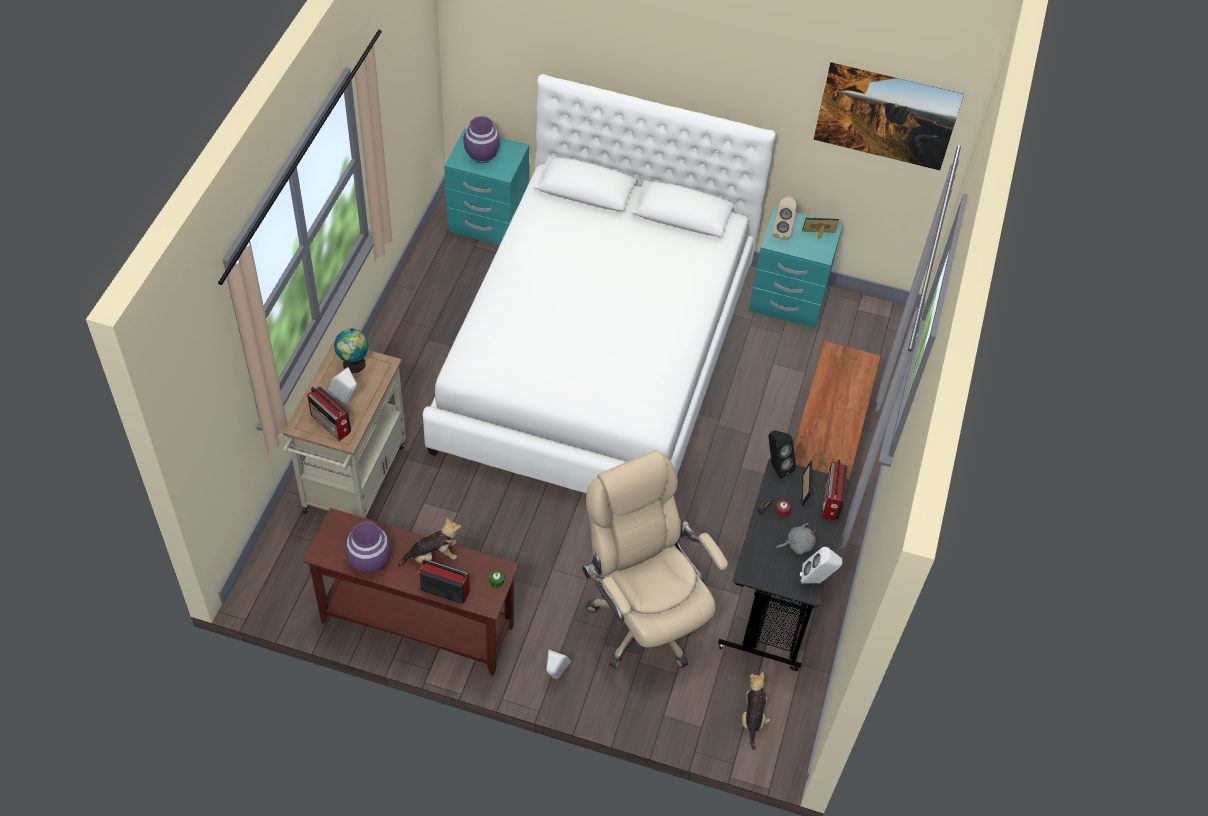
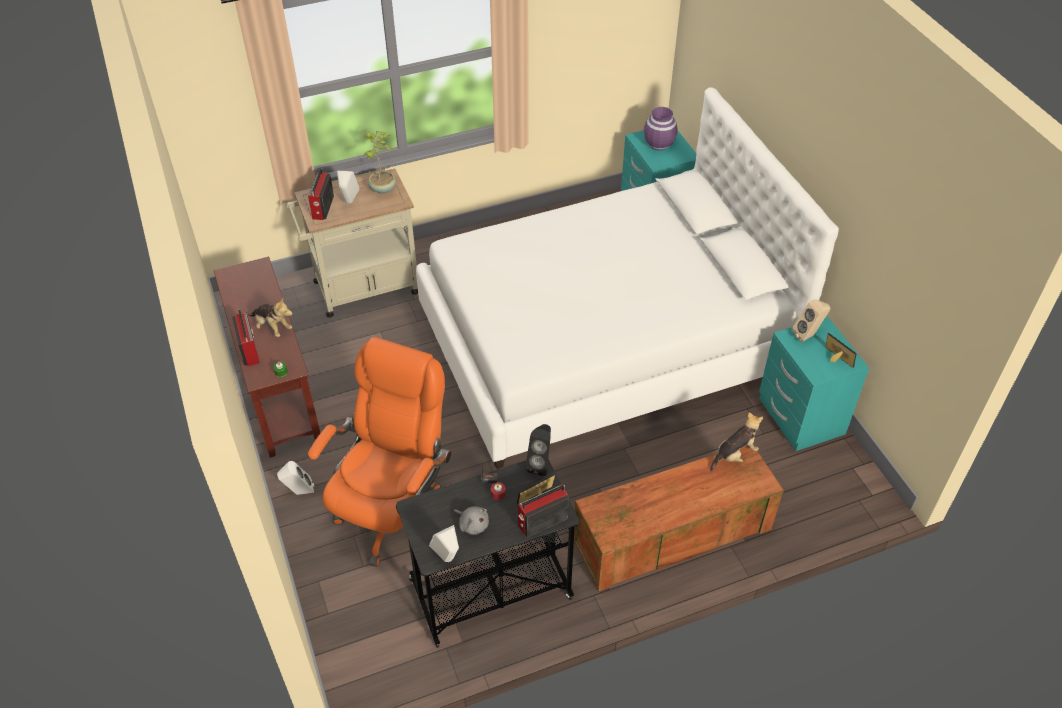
camera: 55 degrees right, 5 degrees down
(354, 365) = (383, 188): globe -> potted plant
(369, 560) = (241, 299): purple vase -> none
(644, 621) = (394, 515): beige office chair -> orange office chair
(753, 717) = (365, 644): plush toy -> plush toy (735, 455)
(881, 136) = (918, 284): picture -> none

